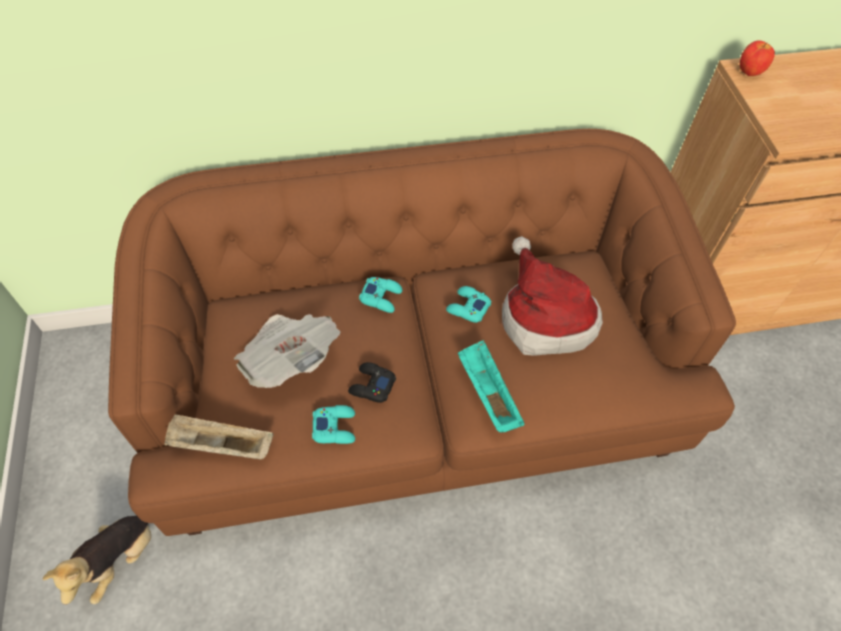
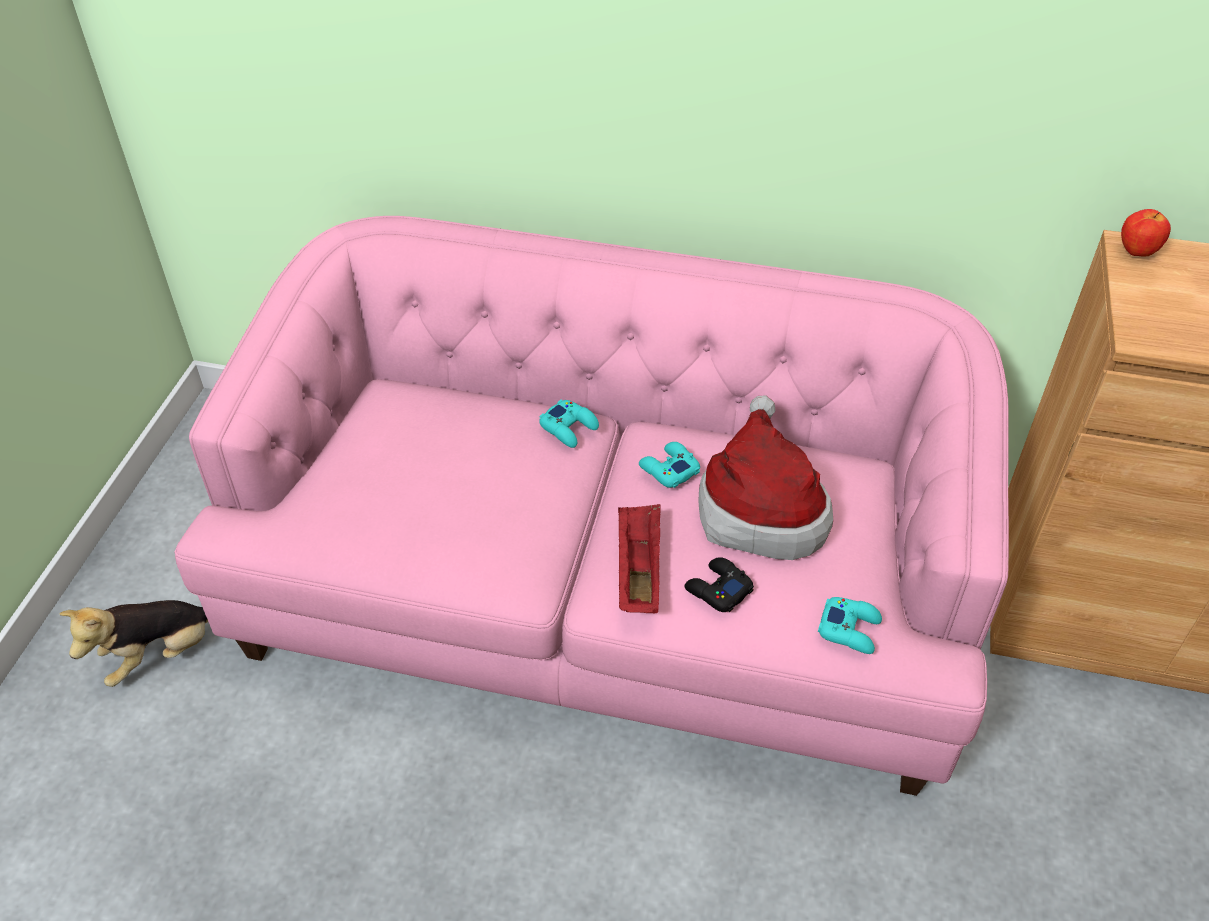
camera: 25 degrees right, 10 degrees down
(220, 445) = (296, 520): beige tray -> none
(289, 359) = (421, 459): newspaper -> none
(335, 427) = (432, 544): turquoise game controller -> turquoise game controller (850, 629)
(371, 386) = (500, 516): black game controller -> black game controller (718, 590)
(418, 393) = (604, 597): brown sofa -> pink sofa
(487, 393) = (638, 570): turquoise tray -> red tray

